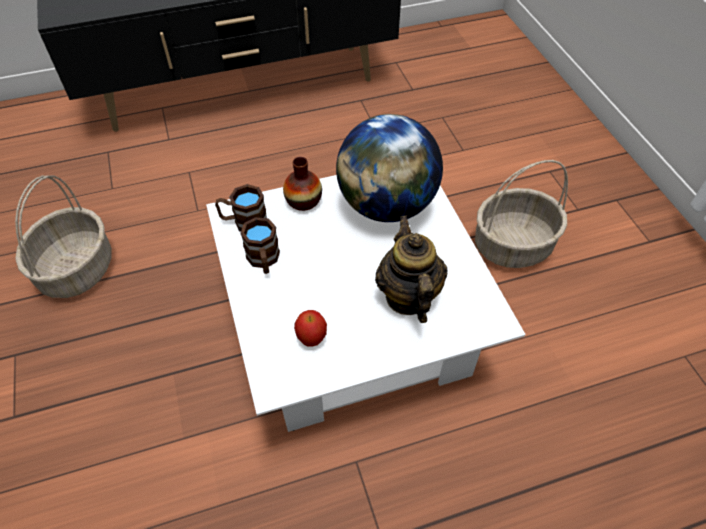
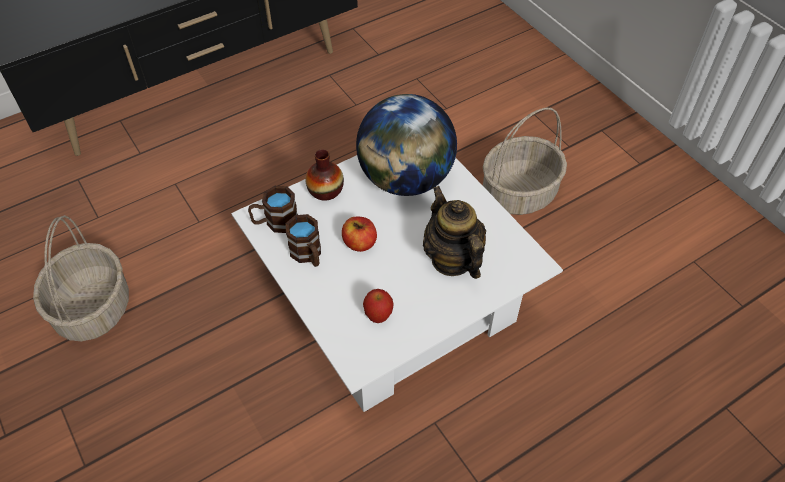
camera: 15 degrees left, 0 degrees up
(319, 259) = (360, 243): none -> apple

